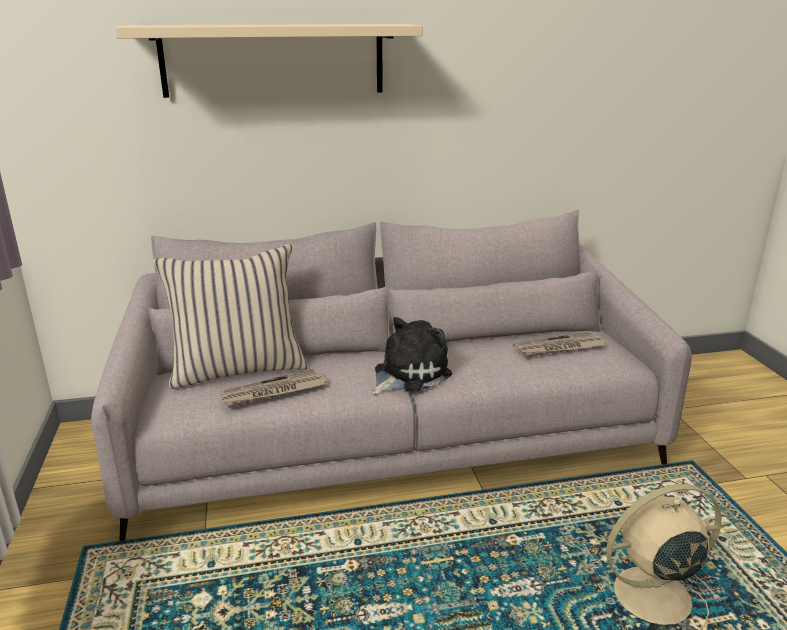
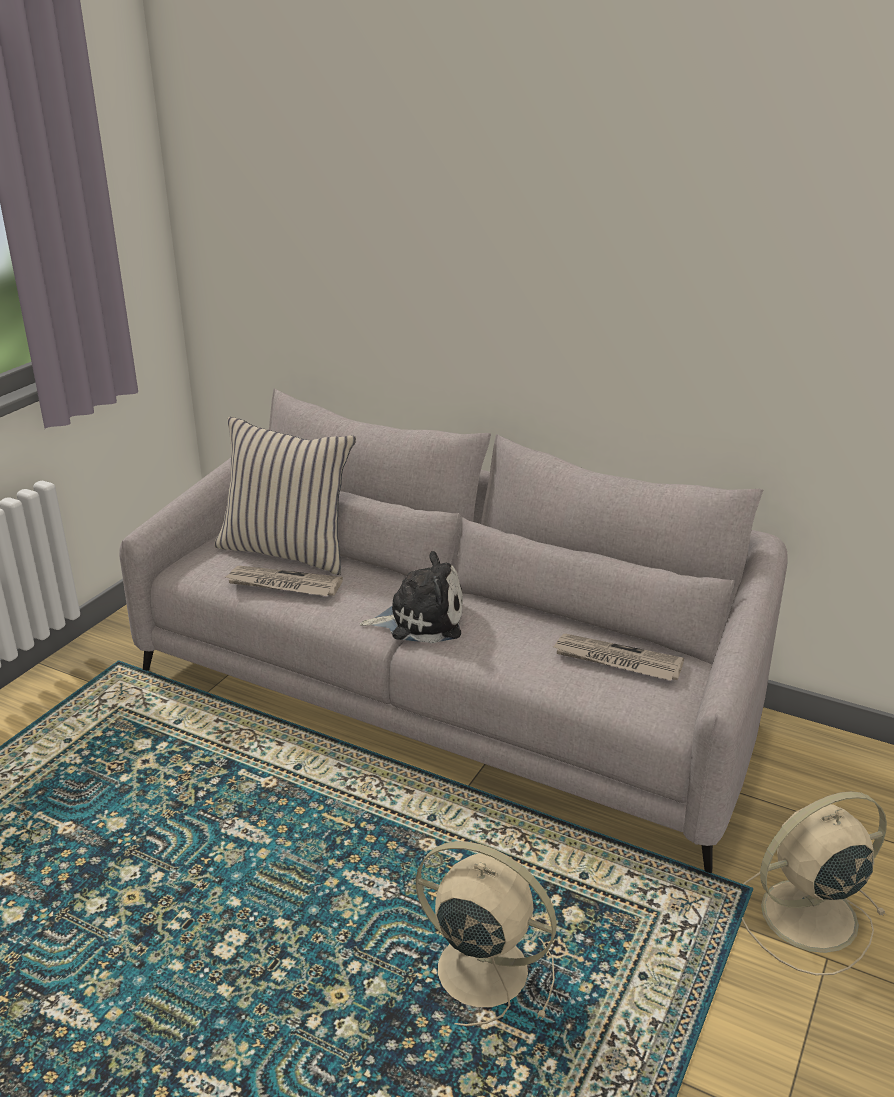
camera: 40 degrees right, 5 degrees up
(273, 60) = (412, 222): beige shelf -> none
(729, 460) = (805, 916): none -> beige fan

